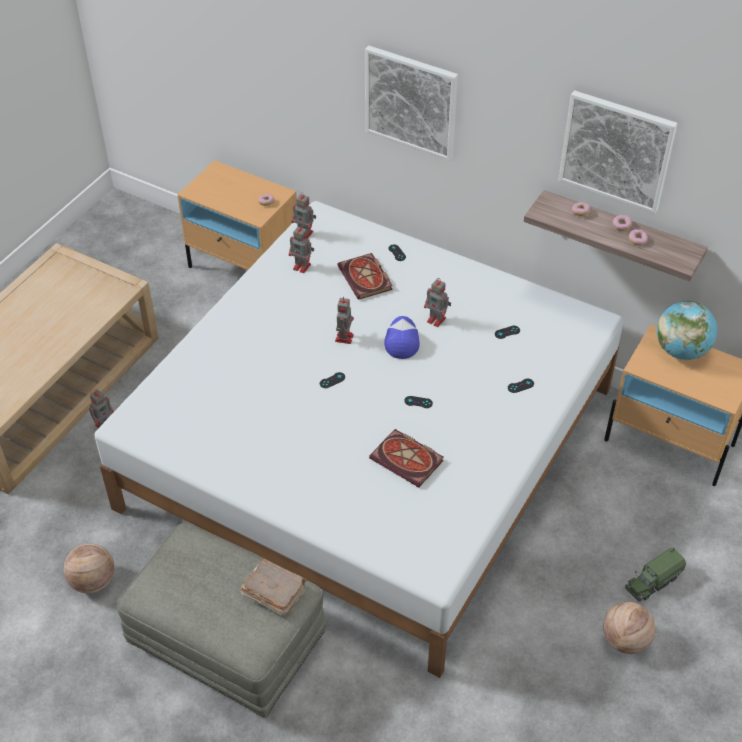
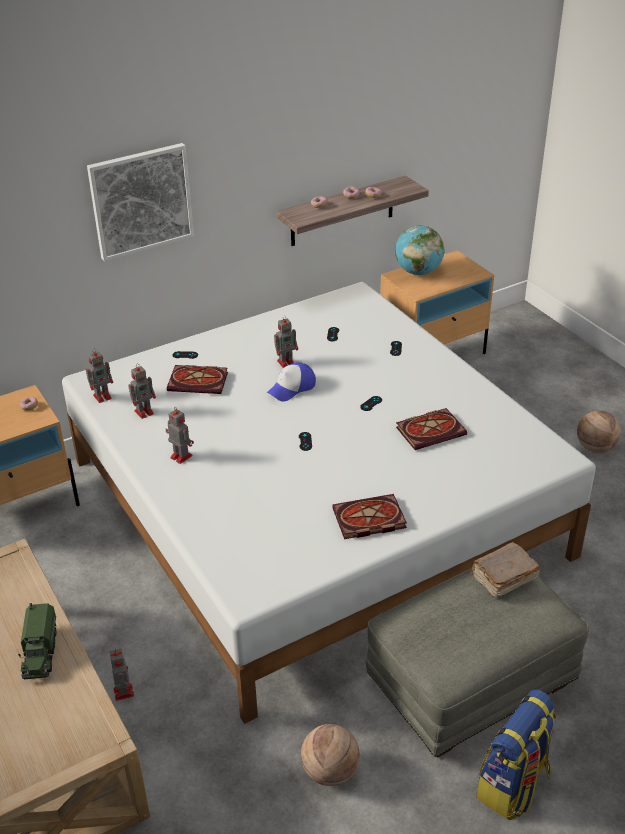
camera: 60 degrees left, 10 degrees down
(136, 711) = (513, 785): none -> backpack
(256, 462) = (367, 520): none -> book
(344, 337) = (259, 417): toy robot -> toy robot (180, 456)
(401, 340) = (292, 388): cap -> cap turned 75 degrees counterclockwise
(616, 150) = (327, 133): picture -> none
(653, 581) = (551, 414): toy truck -> toy truck (40, 652)

